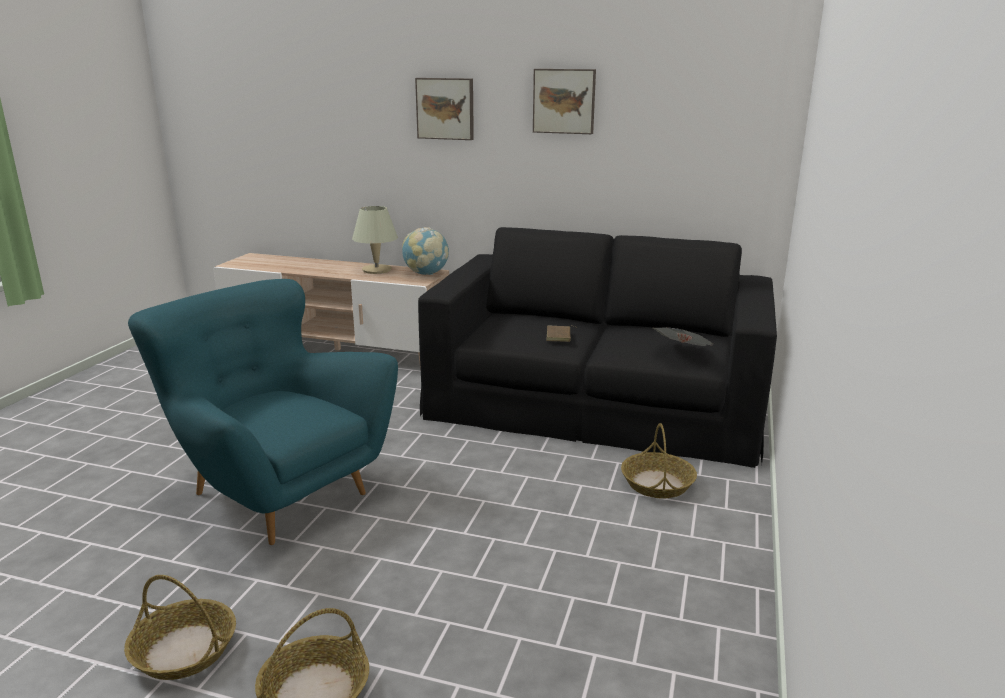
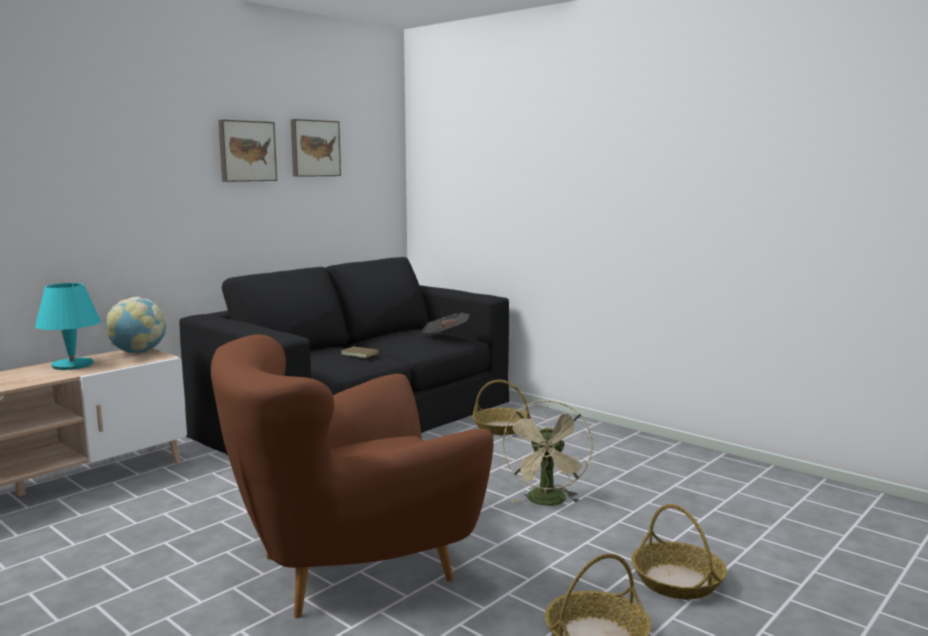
camera: 65 degrees left, 10 degrees down
(276, 492) = (350, 568): turquoise armchair -> brown armchair
(377, 270) = (73, 365): beige table lamp -> turquoise table lamp
(445, 108) = (125, 160): picture -> picture (314, 148)
(467, 561) = (548, 502): none -> beige fan

